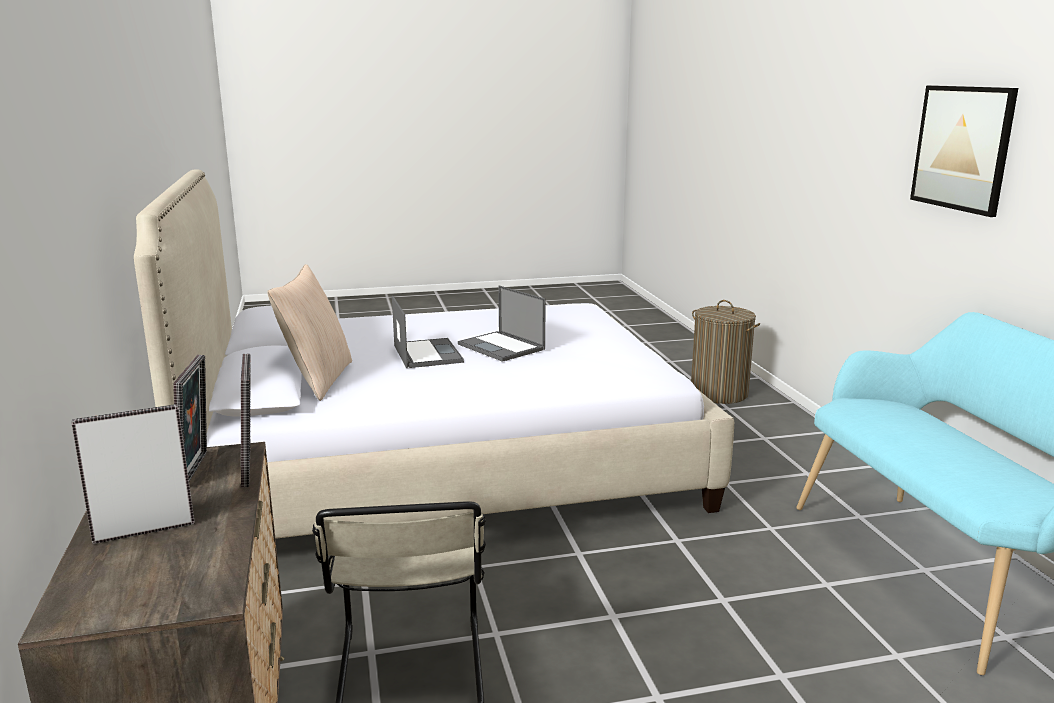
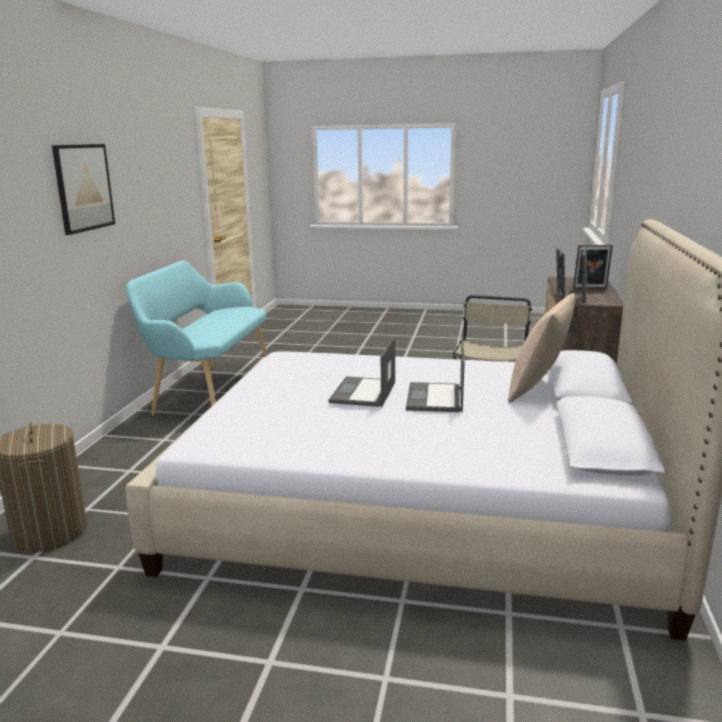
camera: 155 degrees left, 0 degrees up
(502, 347) = (363, 393): laptop -> laptop turned 150 degrees counterclockwise

